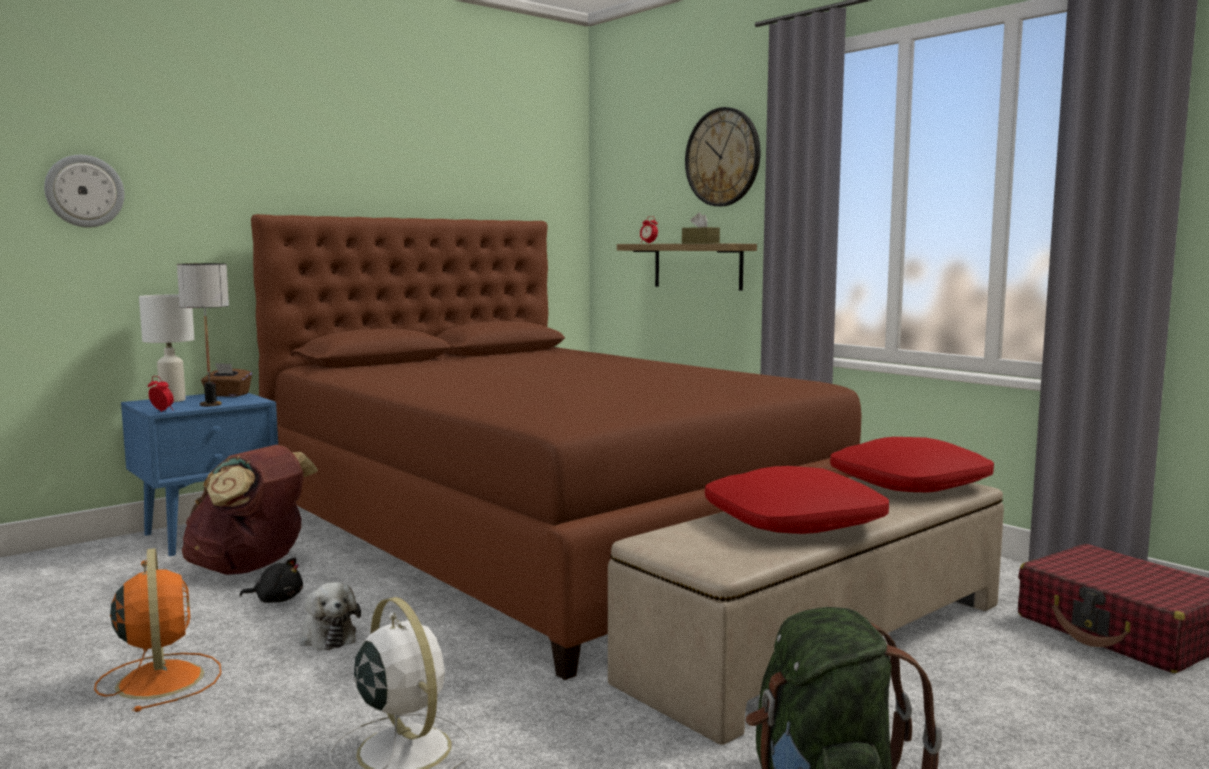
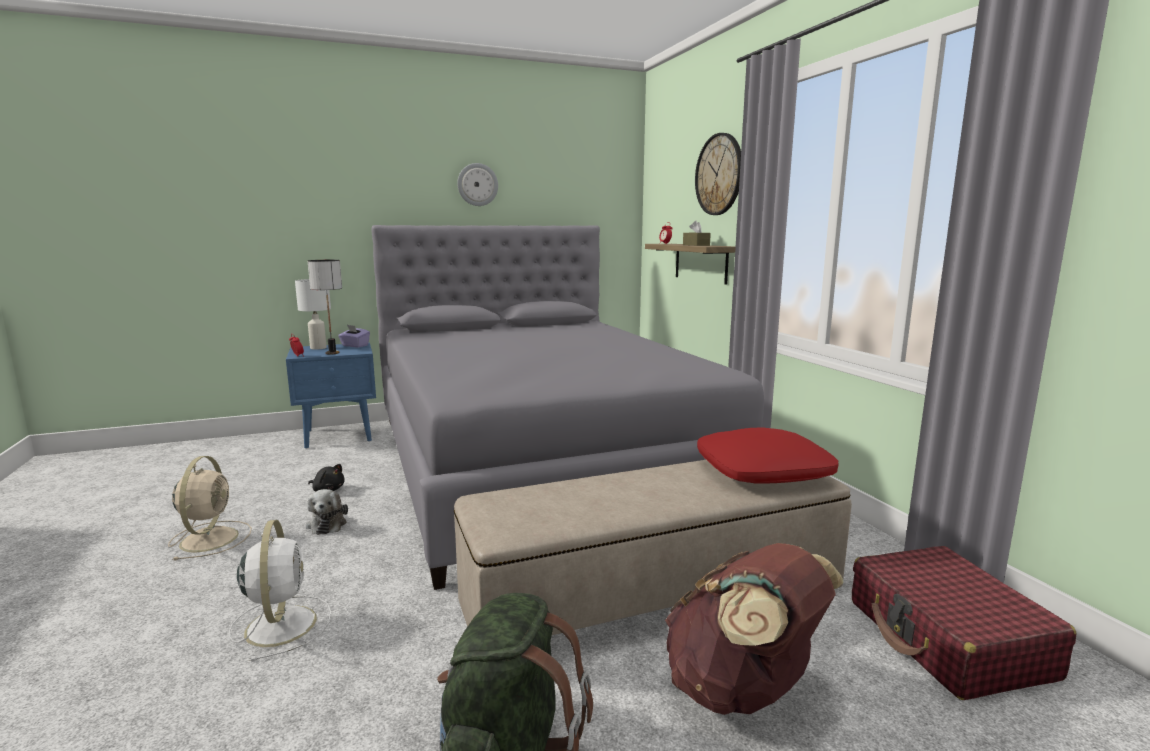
camera: 20 degrees right, 5 degrees up
(84, 191) = (265, 212): wall clock -> wall clock (477, 184)
(160, 679) = (210, 538): orange fan -> beige fan
(227, 395) = (354, 345): brown tissue box -> purple tissue box
(250, 568) = (337, 463): brown backpack -> brown backpack (742, 691)
(547, 534) = (541, 462): brown bed -> grey bed
(793, 521) = (612, 498): red pillow -> none

